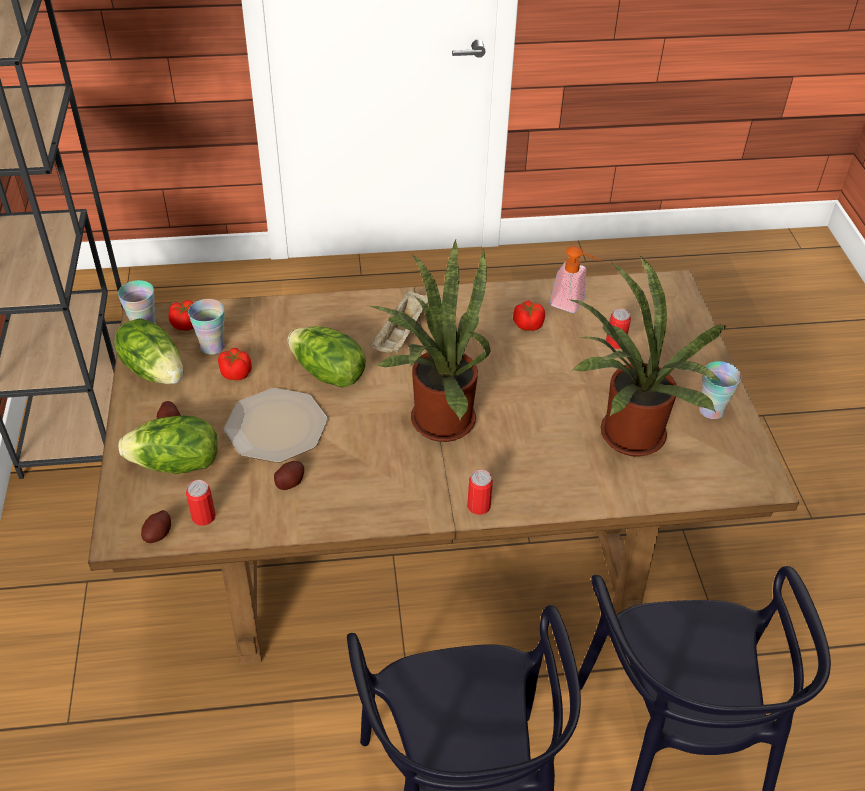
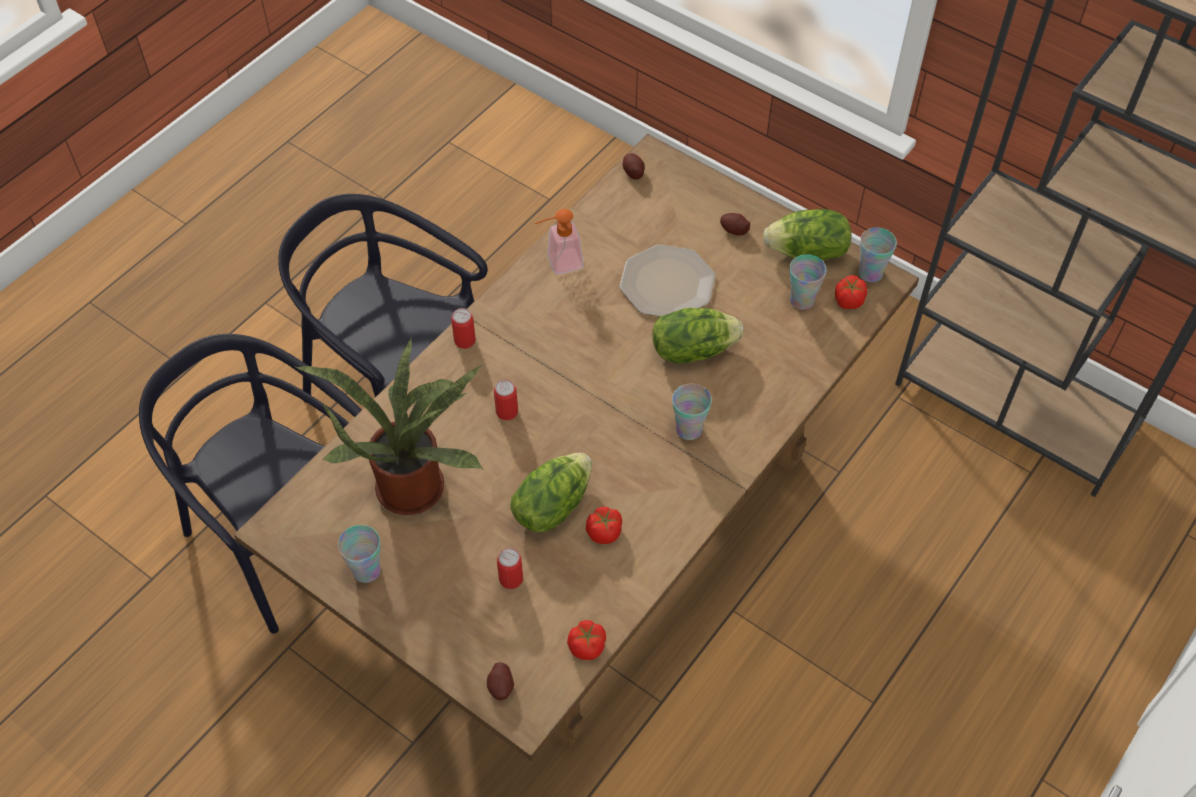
camera: 135 degrees right, 10 degrees up
(176, 464) = (688, 212): lettuce -> lettuce (551, 505)
(203, 517) = (623, 200): can -> can (507, 412)
(236, 373) = (753, 296): tomato -> tomato (587, 646)
(290, 482) = (604, 258): potato -> potato (501, 687)
(401, 335) = (689, 429): beige tray -> cup
(436, 419) = (569, 379): potted plant -> none
(573, 304) = (592, 594): soap dispenser -> soap dispenser (558, 263)

